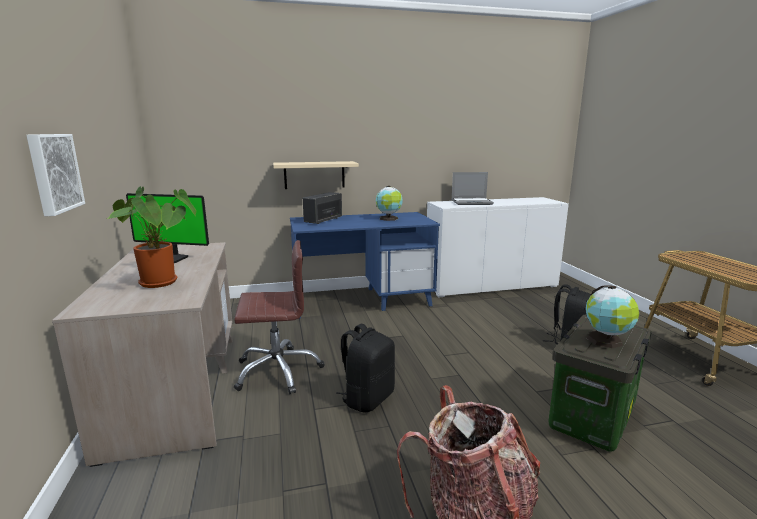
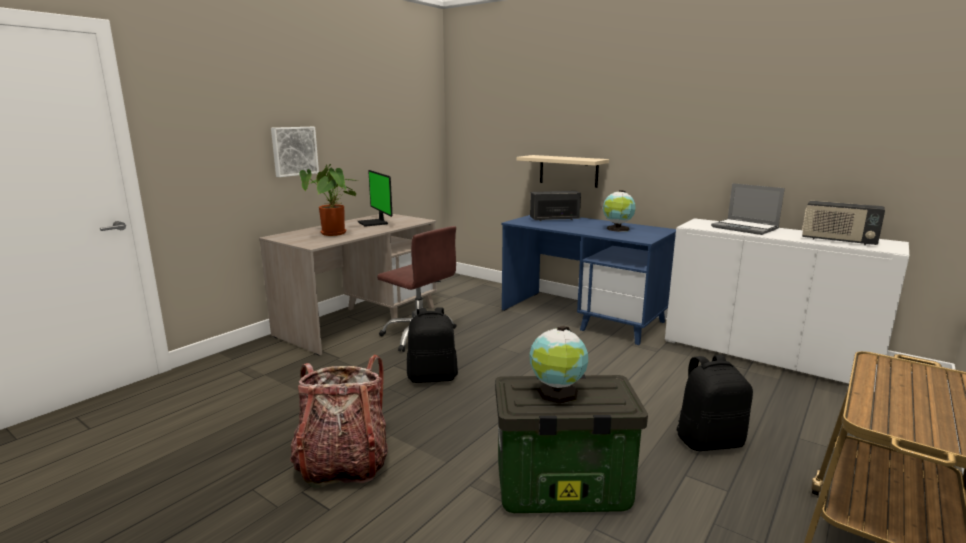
camera: 50 degrees right, 0 degrees up
(526, 201) = (838, 241): none -> radio

